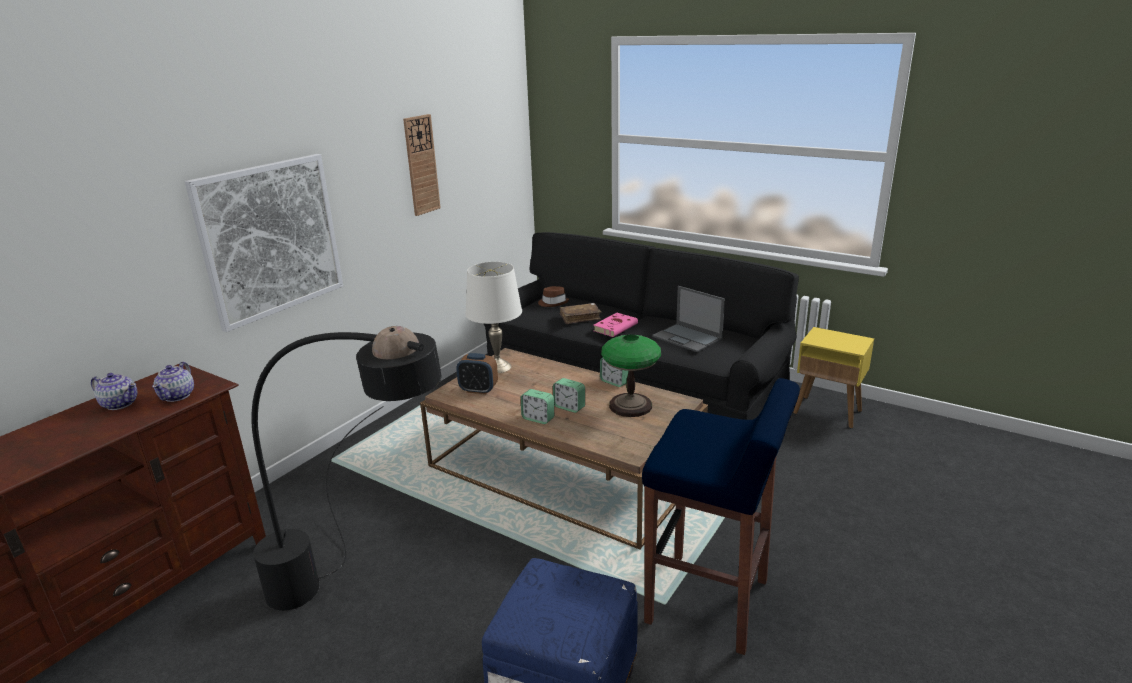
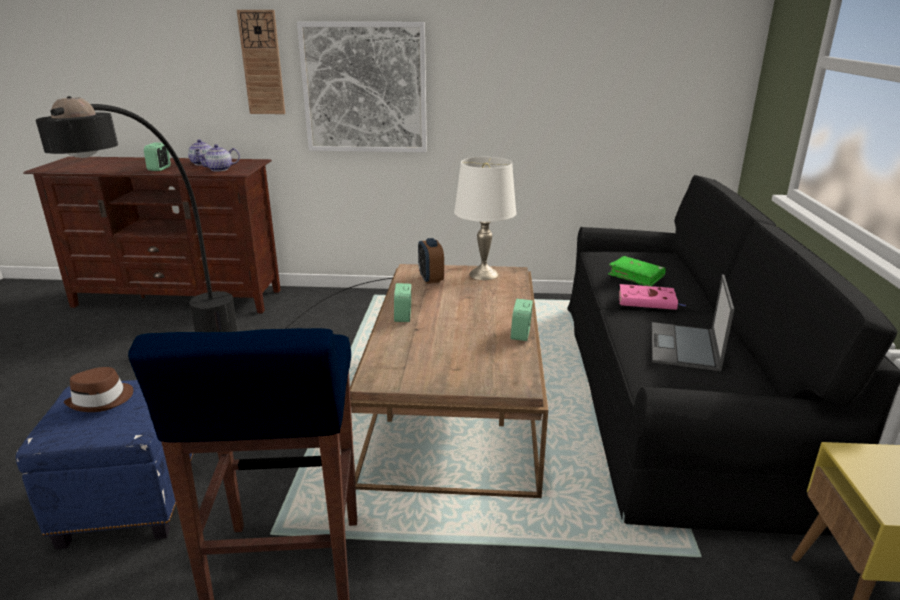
camera: 60 degrees right, 0 degrees up
(421, 165) = (556, 58): wall clock -> wall clock (262, 63)
(553, 303) = (649, 257): brown hat -> brown hat (102, 400)
(569, 407) = (440, 325): alarm clock -> alarm clock (159, 168)
(580, 318) = (636, 277): brown book -> green book
(631, 406) = (475, 356): table lamp -> none

